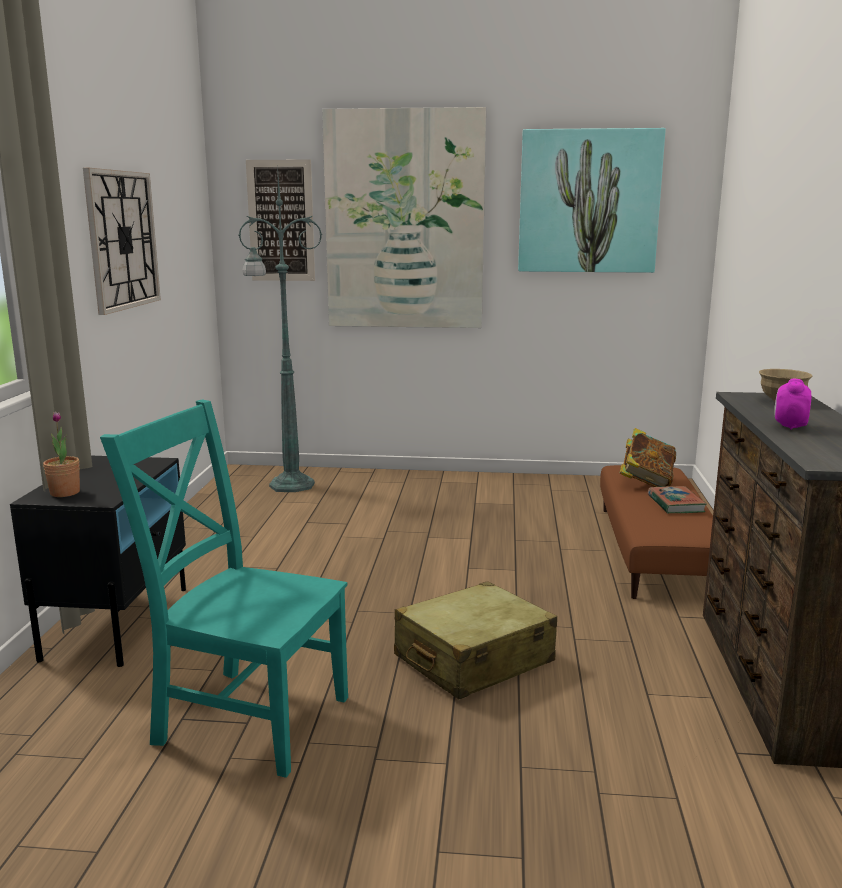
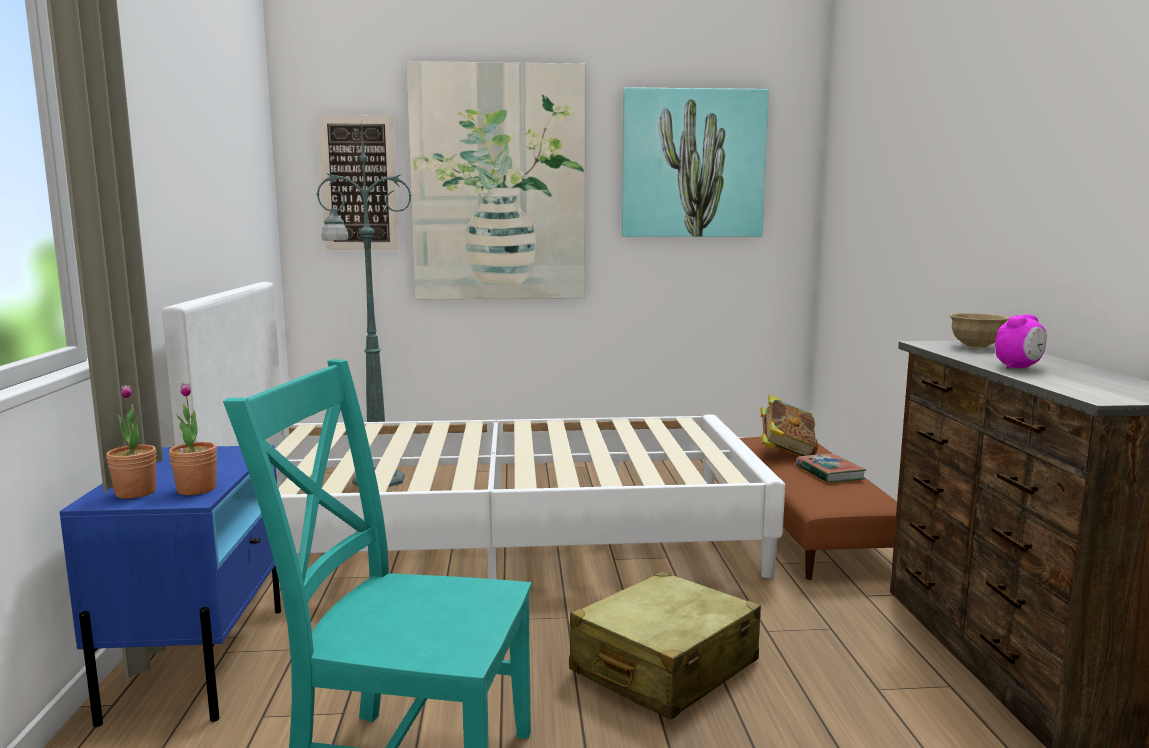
camera: 10 degrees left, 5 degrees down
(108, 493) = (196, 489): none -> potted plant
(118, 622) = (200, 660): black nightstand -> blue nightstand
(122, 240) = (188, 188): wall clock -> none
(374, 539) = (494, 535): none -> white bed
(789, 426) = (1018, 367): alarm clock -> alarm clock turned 135 degrees counterclockwise

